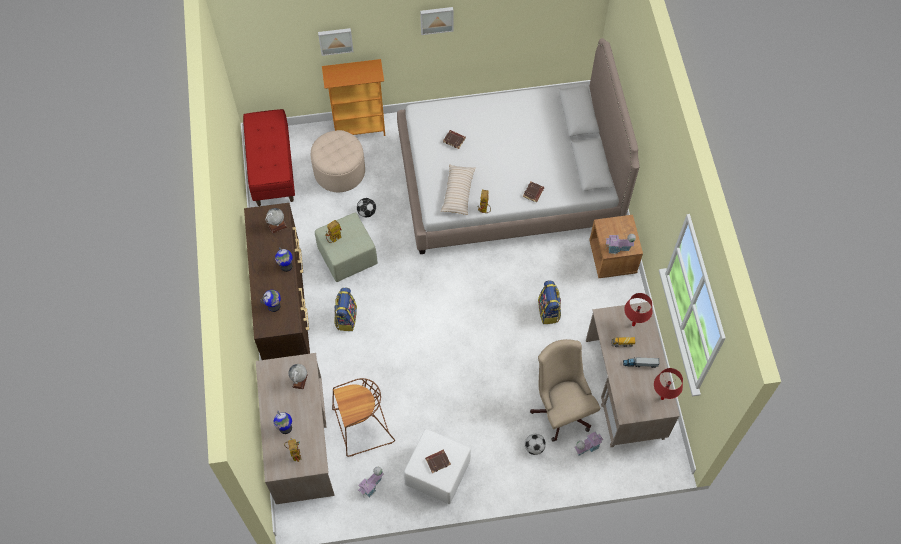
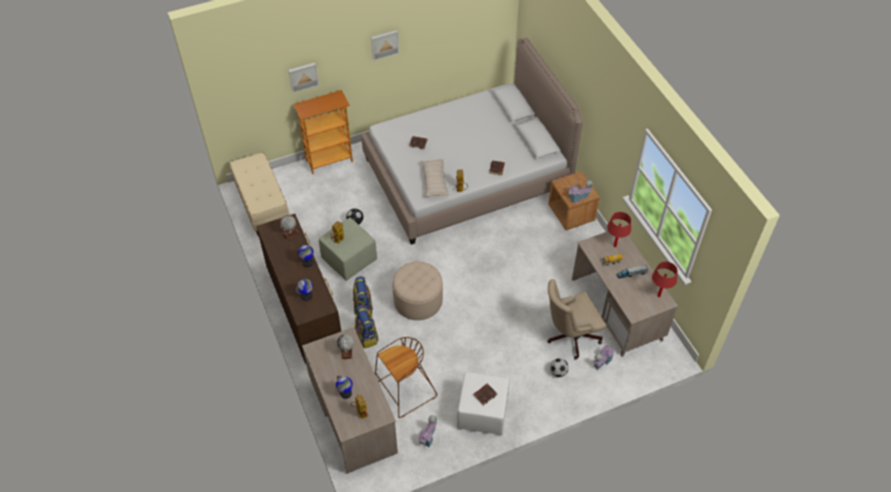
camera: 15 degrees left, 10 degrees down
(272, 169) = (262, 206): red bench -> beige bench
(339, 171) = (322, 196): beige ottoman -> beige ottoman (418, 300)
(549, 311) = (533, 264): backpack -> backpack (367, 336)
(561, 408) = (569, 336): beige office chair -> beige office chair turned 75 degrees counterclockwise

